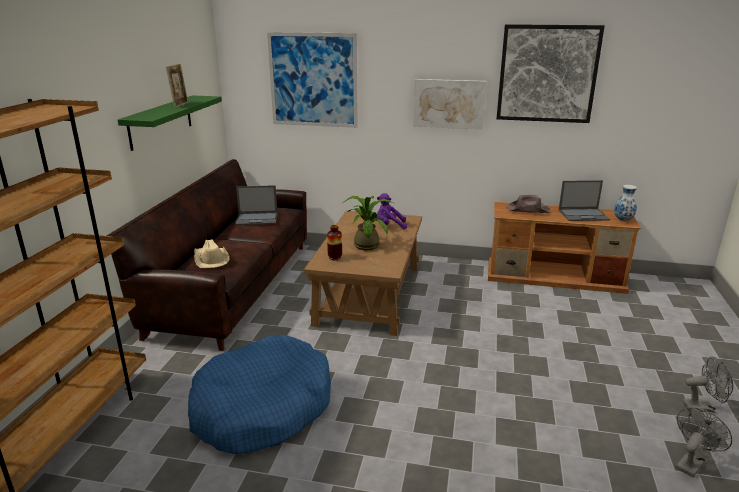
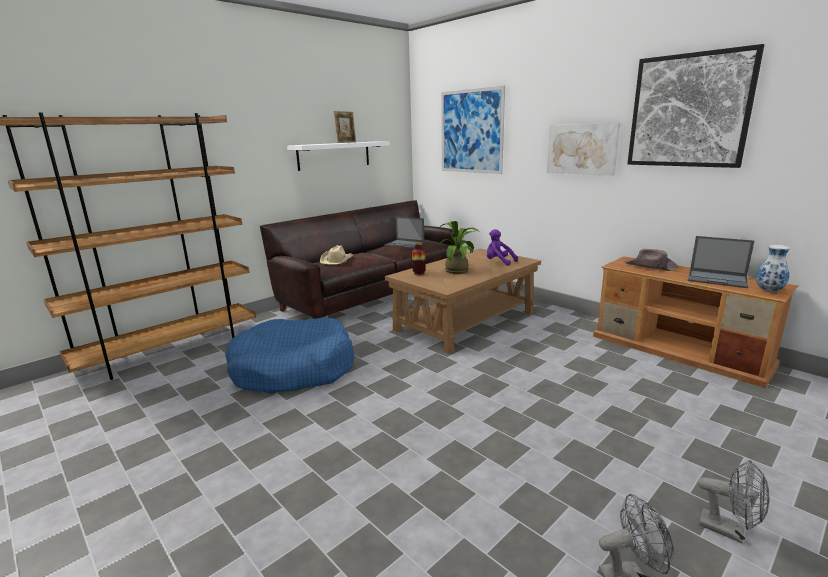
camera: 35 degrees right, 5 degrees down
(161, 121) = (334, 155): green shelf -> white shelf

